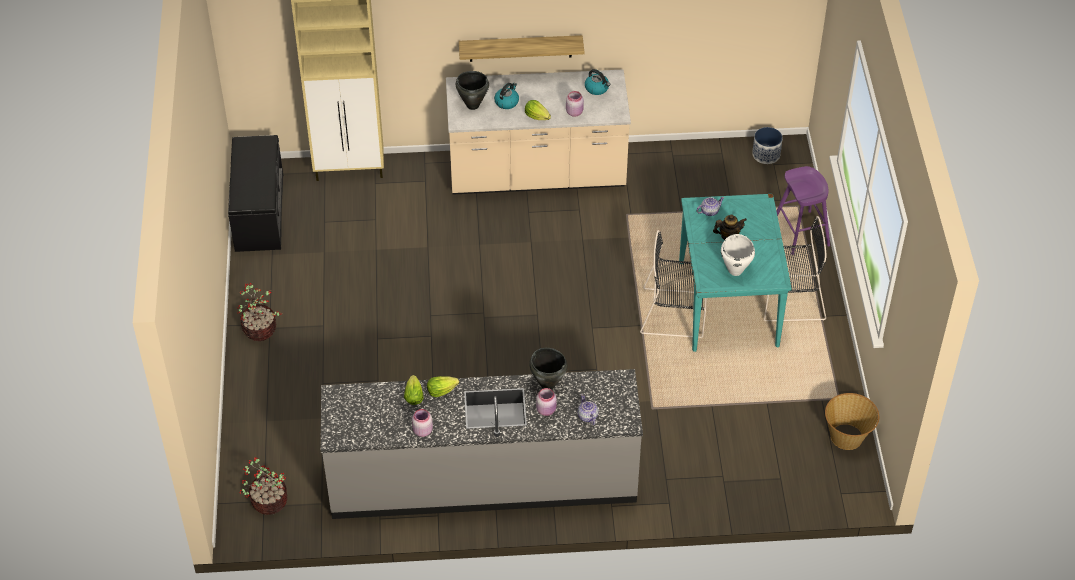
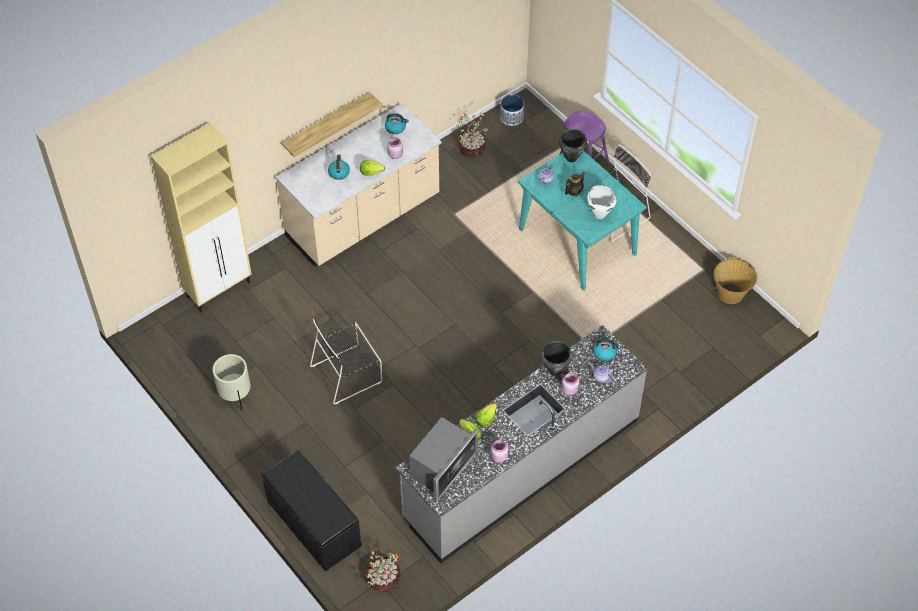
camera: 35 degrees left, 5 degrees up
(258, 212) = (177, 362): black bench -> black bench (313, 523)
(260, 329) = (260, 453): potted plant -> potted plant (472, 148)
(282, 268) = (235, 396): none -> beige planter
(362, 410) = (442, 467): none -> microwave
(472, 105) = (315, 188): black cooking pot -> black cooking pot (571, 158)
(613, 395) = (605, 352): none -> kettle
(675, 313) = (548, 269): black chair -> black chair (348, 373)

